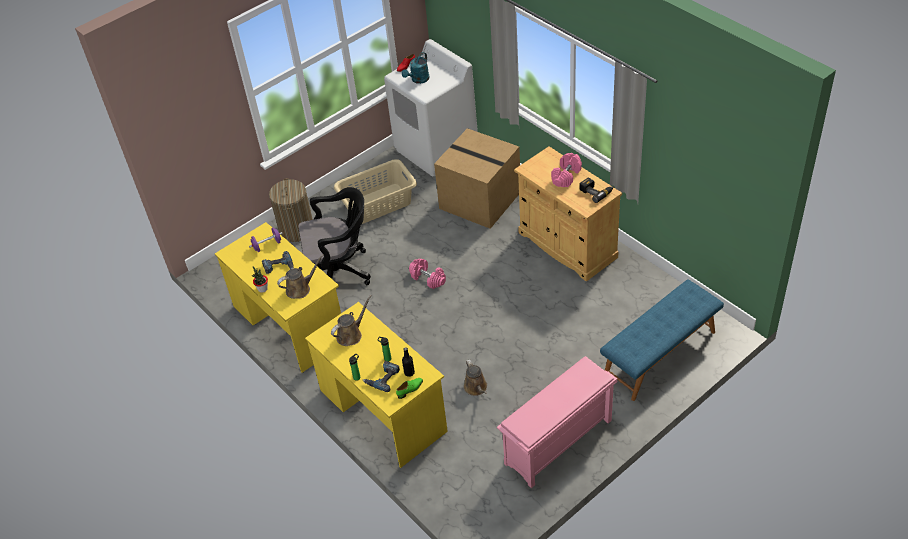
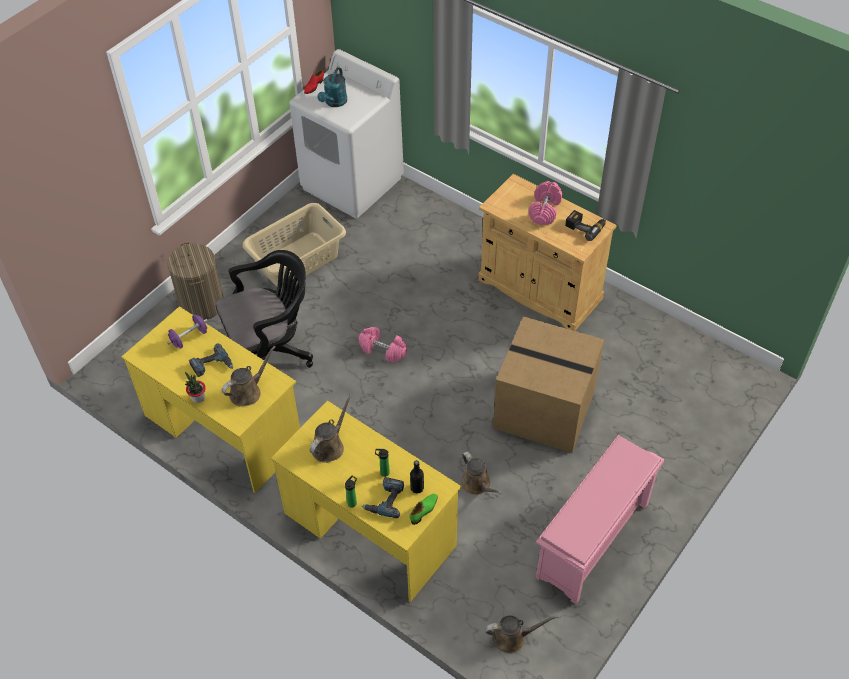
camera: 15 degrees left, 5 degrees up
(473, 505) = (512, 637): none -> brown watering can
(481, 200) = (423, 242): cardboard box -> cardboard box (546, 407)
(660, 355) = (682, 414): blue bench -> none

